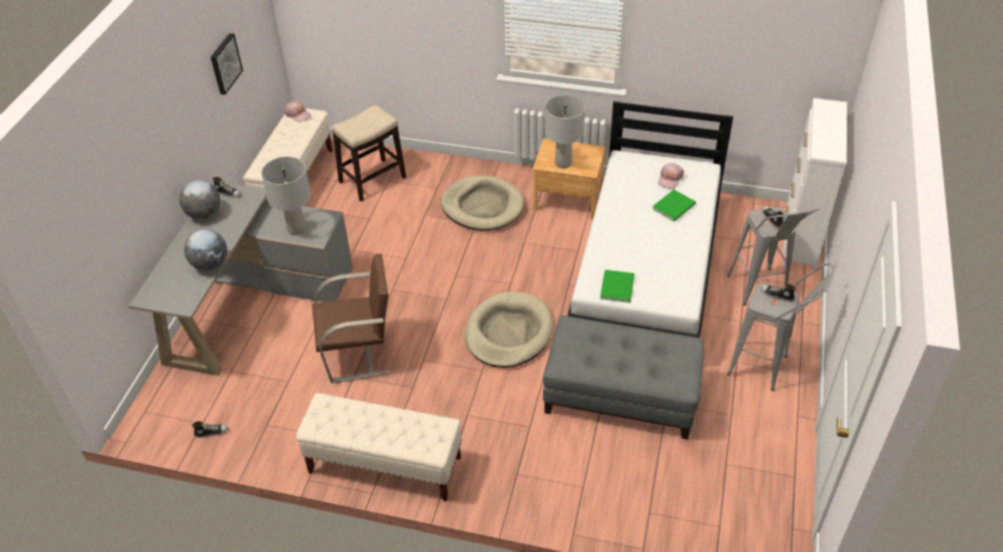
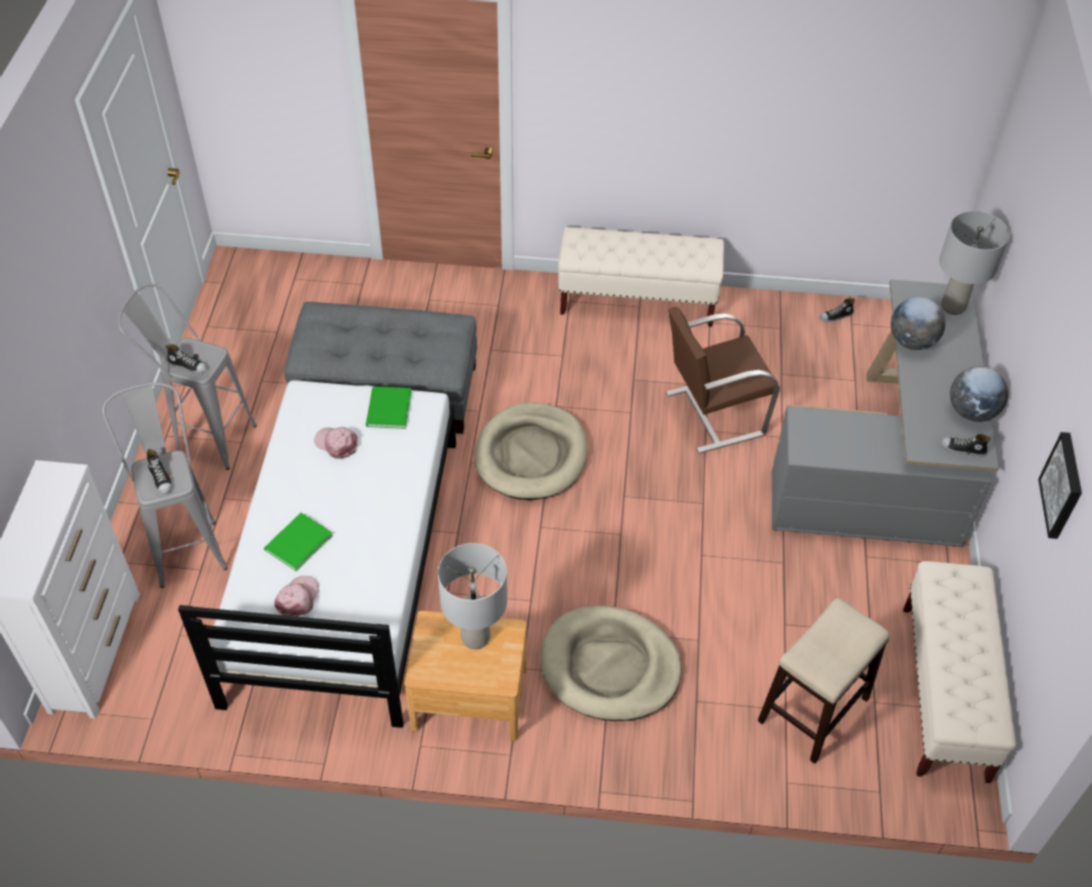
camera: 170 degrees right, 5 degrees up
(296, 229) = (839, 430): grey table lamp -> grey table lamp (952, 306)
(297, 114) = (984, 717): pink cap -> pink cap (336, 444)

